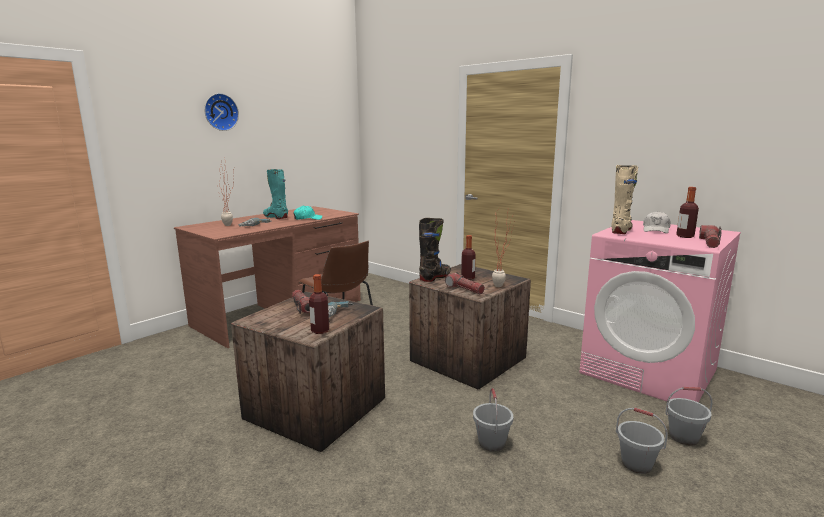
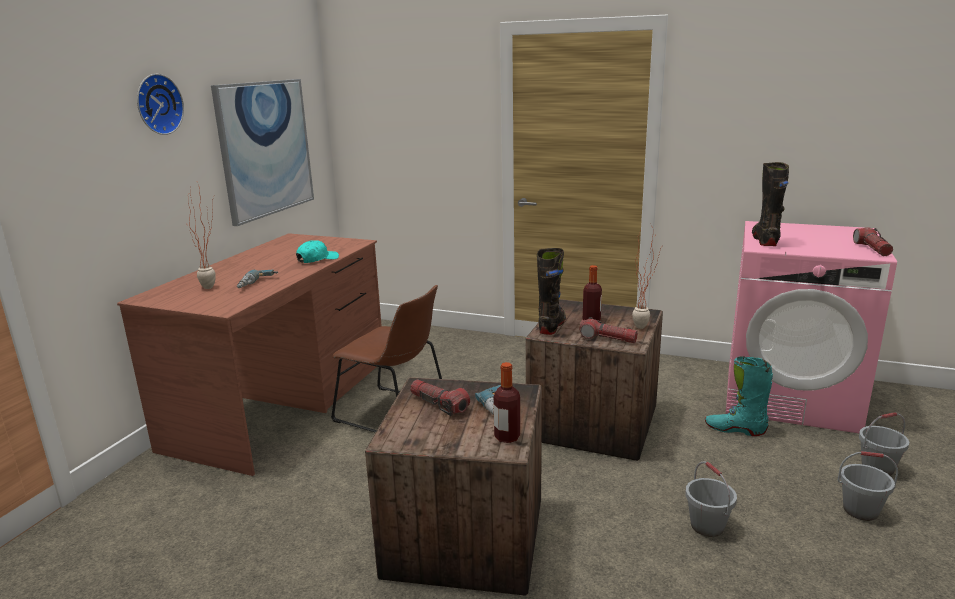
camera: 20 degrees left, 5 degrees up
(276, 217) = (262, 262): turquoise boot -> turquoise boot (735, 429)
(302, 149) = (266, 148): none -> picture
(621, 231) = (765, 240): beige boot -> black boot
(656, 229) = (795, 234): white cap -> none
(685, 236) = (836, 241): bottle -> none

